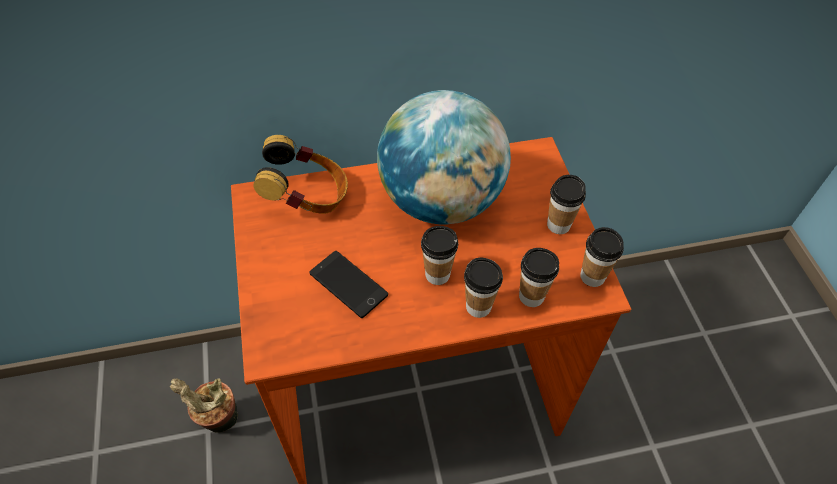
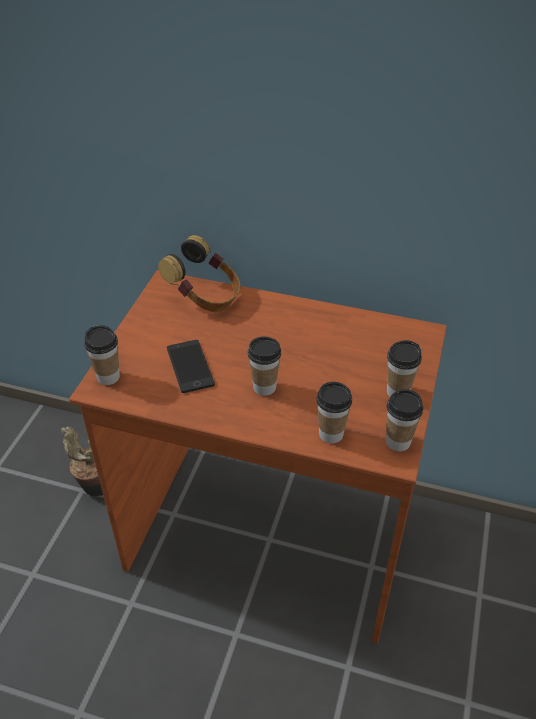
camera: 30 degrees right, 10 degrees down
(441, 201) = (308, 337): globe -> none
(478, 306) = (280, 423): cup -> cup (108, 377)

